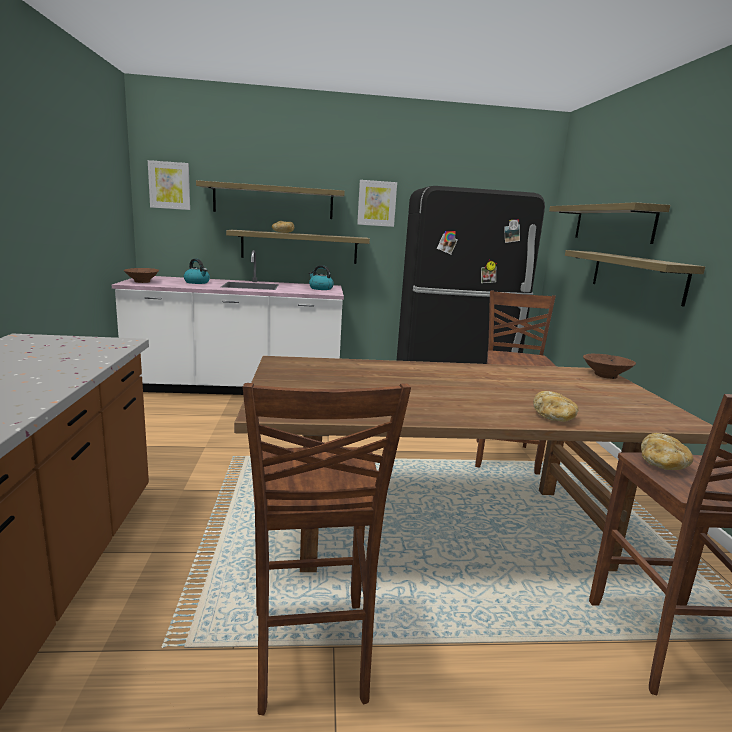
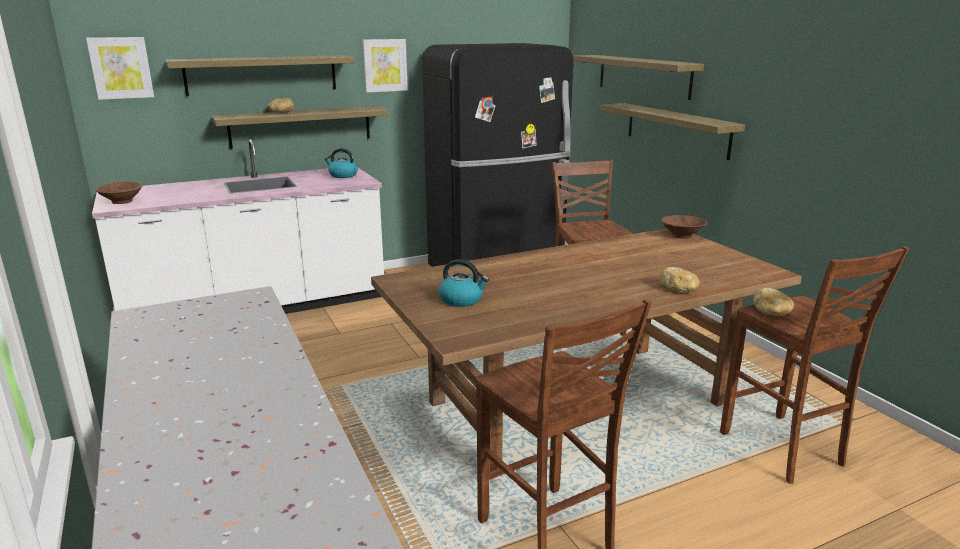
camera: 20 degrees left, 5 degrees up
(197, 282) = (190, 190): kettle -> kettle (462, 299)

